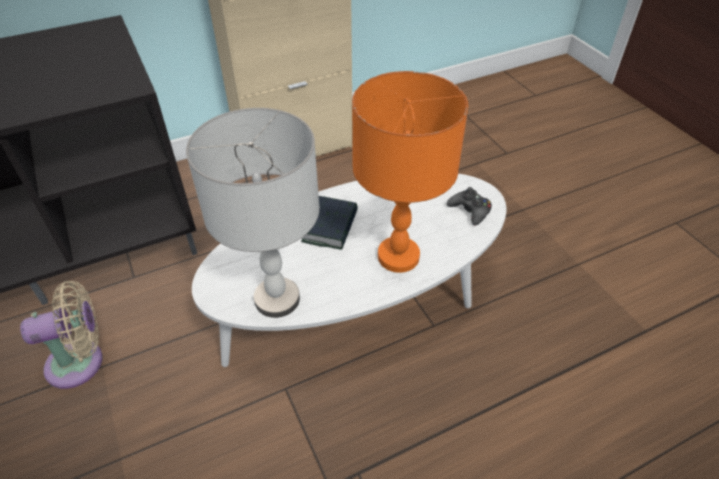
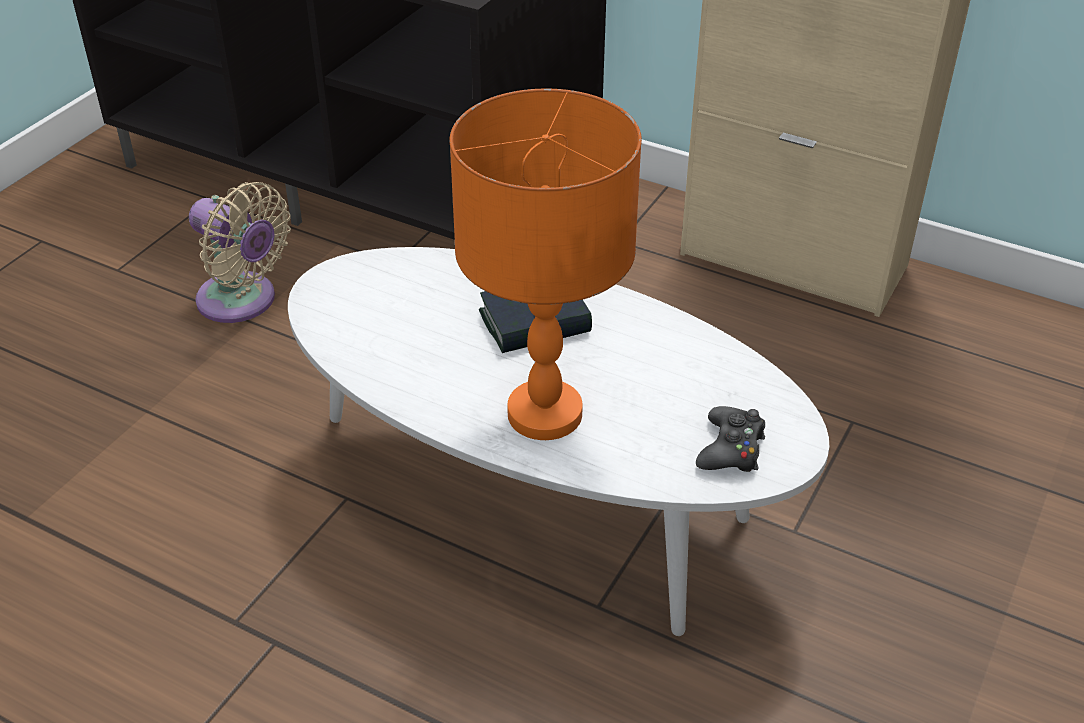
camera: 55 degrees right, 5 degrees down
(276, 299) = (359, 340): grey table lamp -> none

